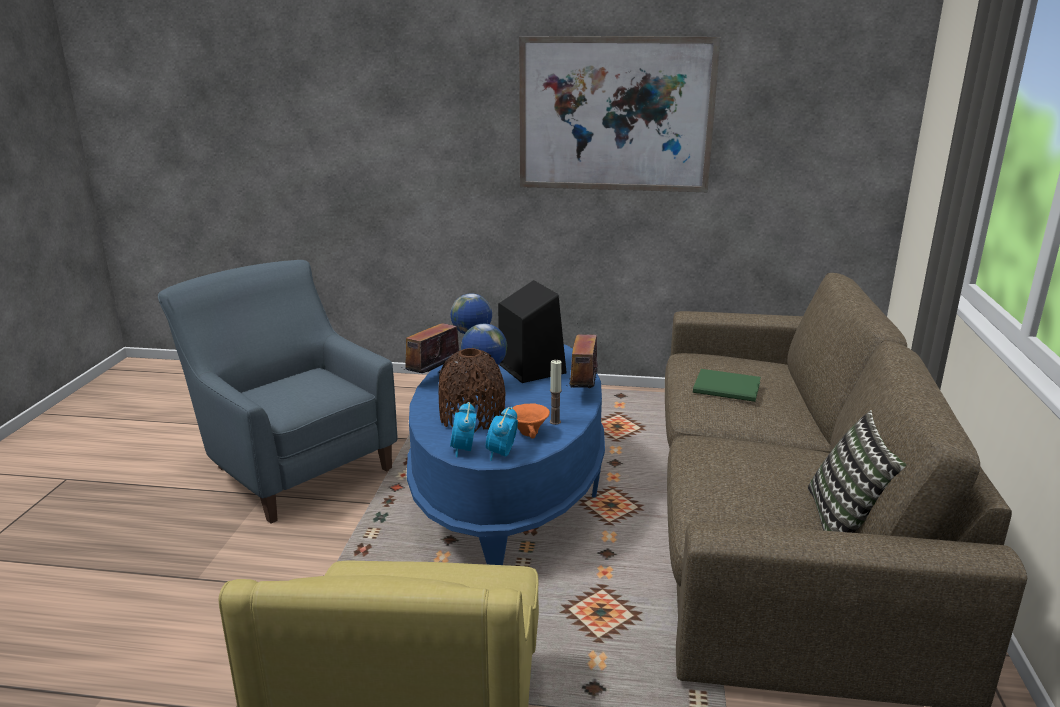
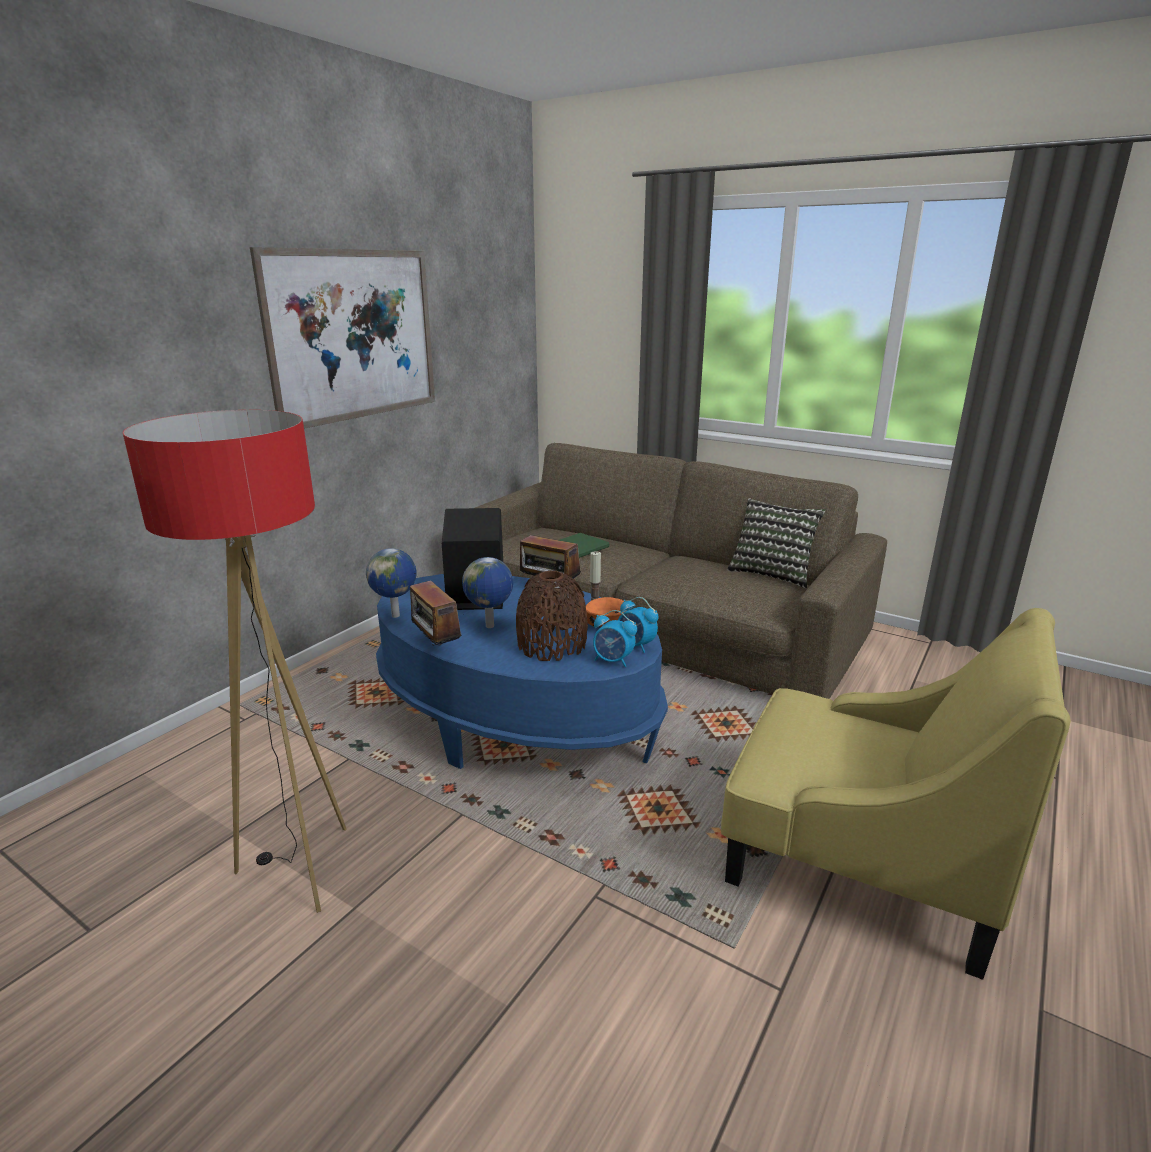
camera: 65 degrees left, 0 degrees up
(291, 464) = (300, 869): blue armchair -> floor lamp

